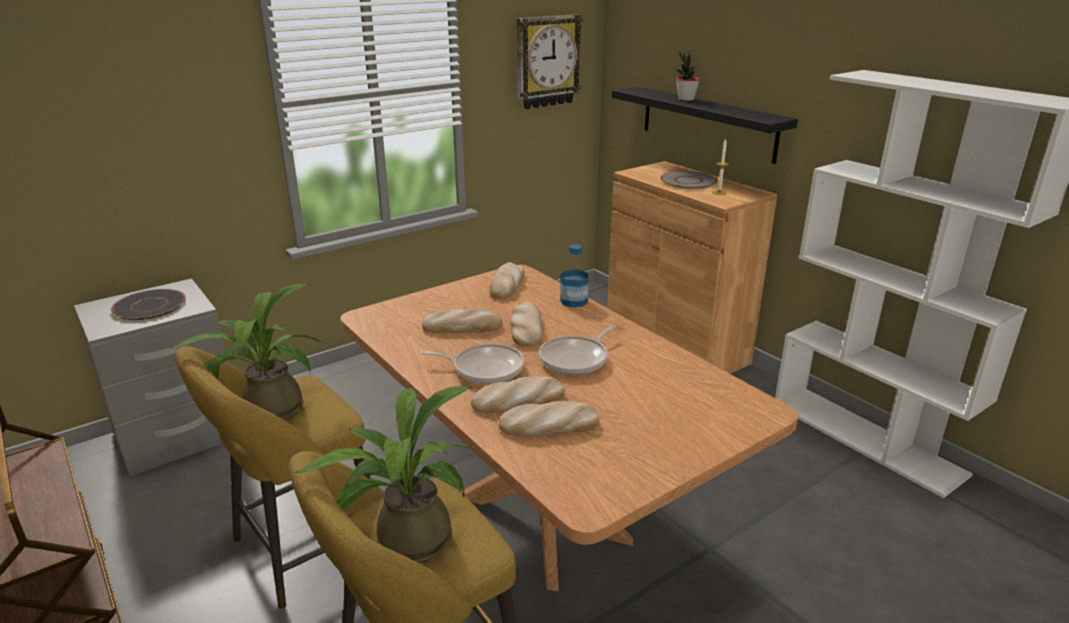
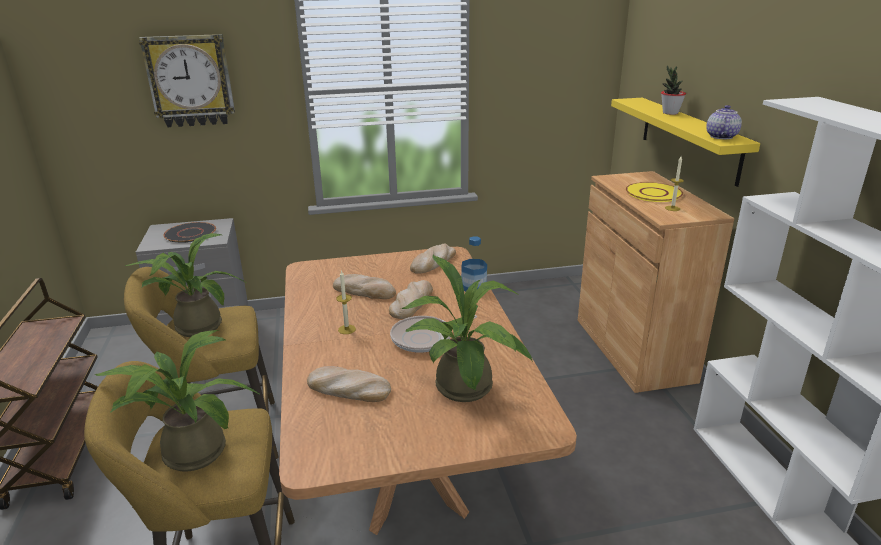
camera: 25 degrees right, 0 degrees up
(484, 369) = (347, 329): frying pan -> candle
(518, 400) = (345, 362): bread -> none
(547, 61) = (559, 69): wall clock -> wall clock (190, 81)
(666, 398) = (466, 392): none -> potted plant
(688, 181) = (653, 193): grey plate -> yellow plate
(707, 123) = (689, 138): black shelf -> yellow shelf
(759, 116) = (720, 136): none -> teapot

